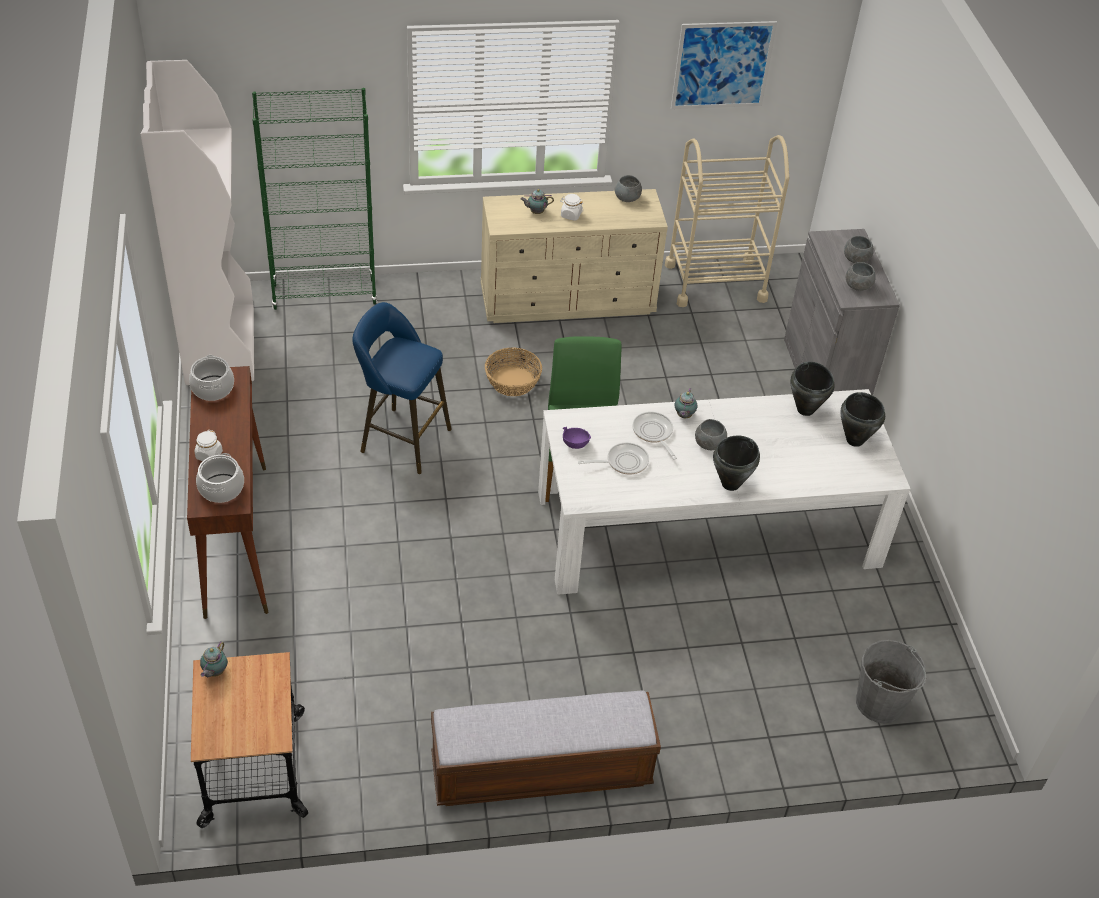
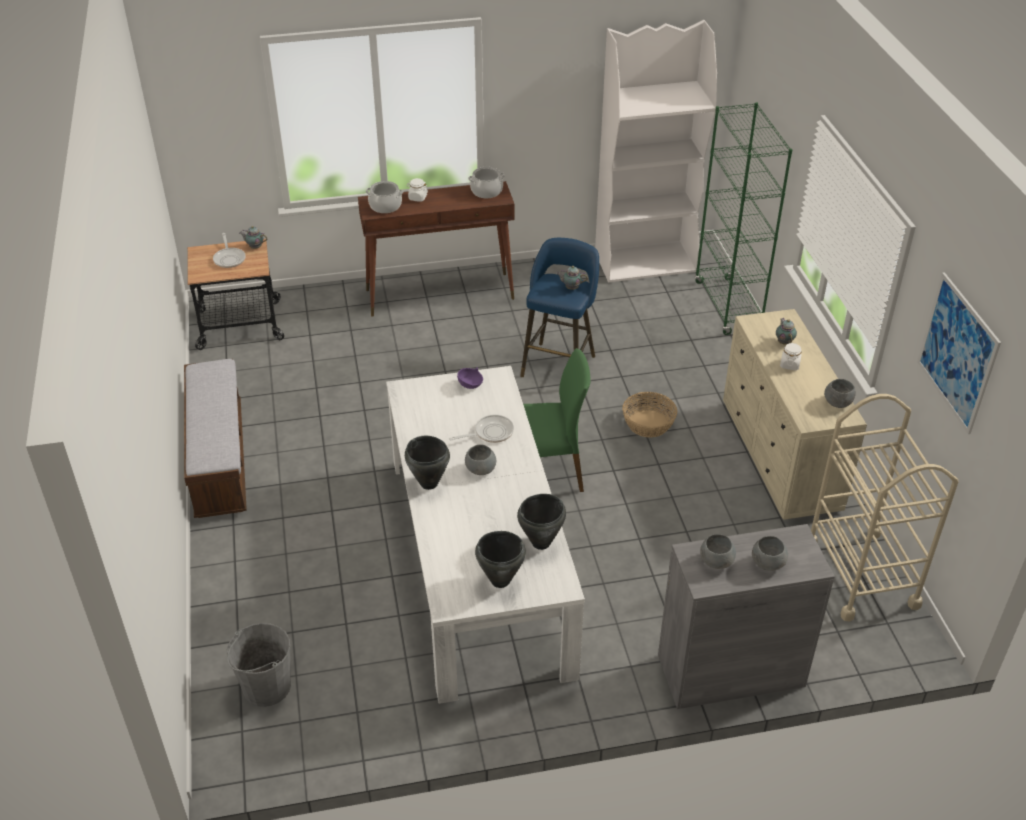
camera: 90 degrees right, 5 degrees down
(623, 462) = (451, 414): frying pan -> frying pan (229, 258)
(683, 416) = (517, 452): teapot -> teapot (571, 288)

